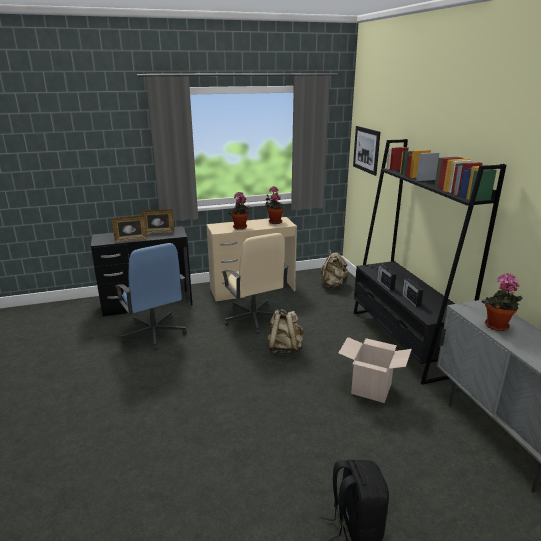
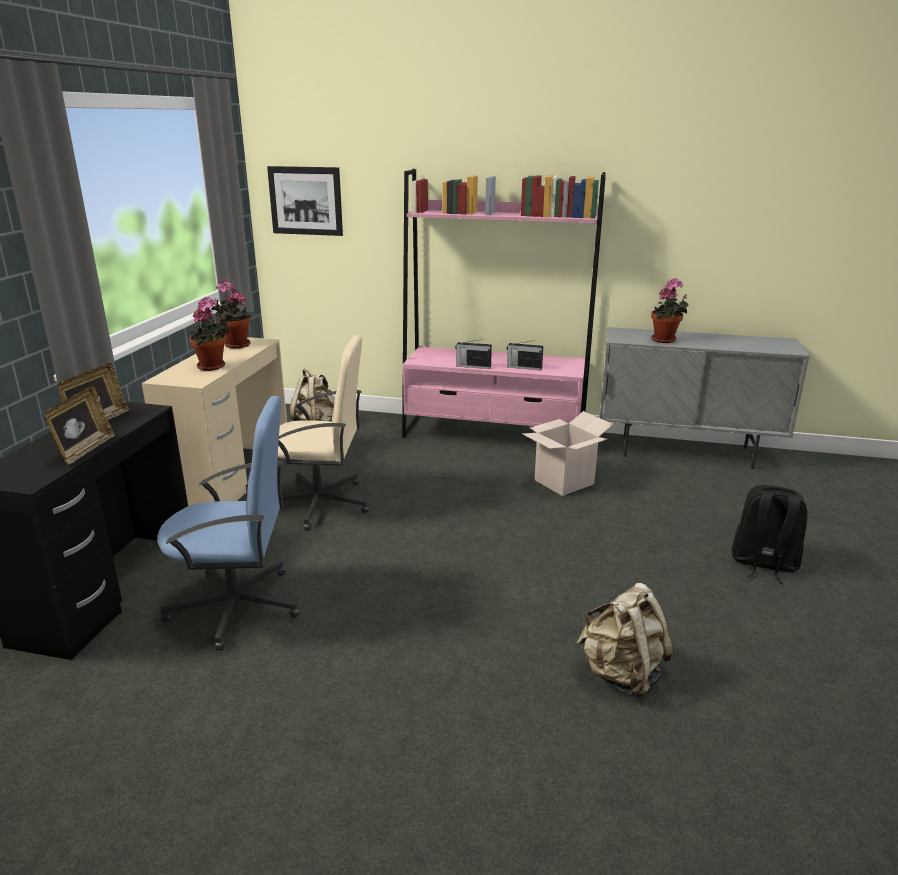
camera: 60 degrees left, 0 degrees up
(285, 349) = (429, 505): beige backpack -> beige backpack (621, 674)
(402, 341) = (494, 435): black bookcase -> pink bookcase

